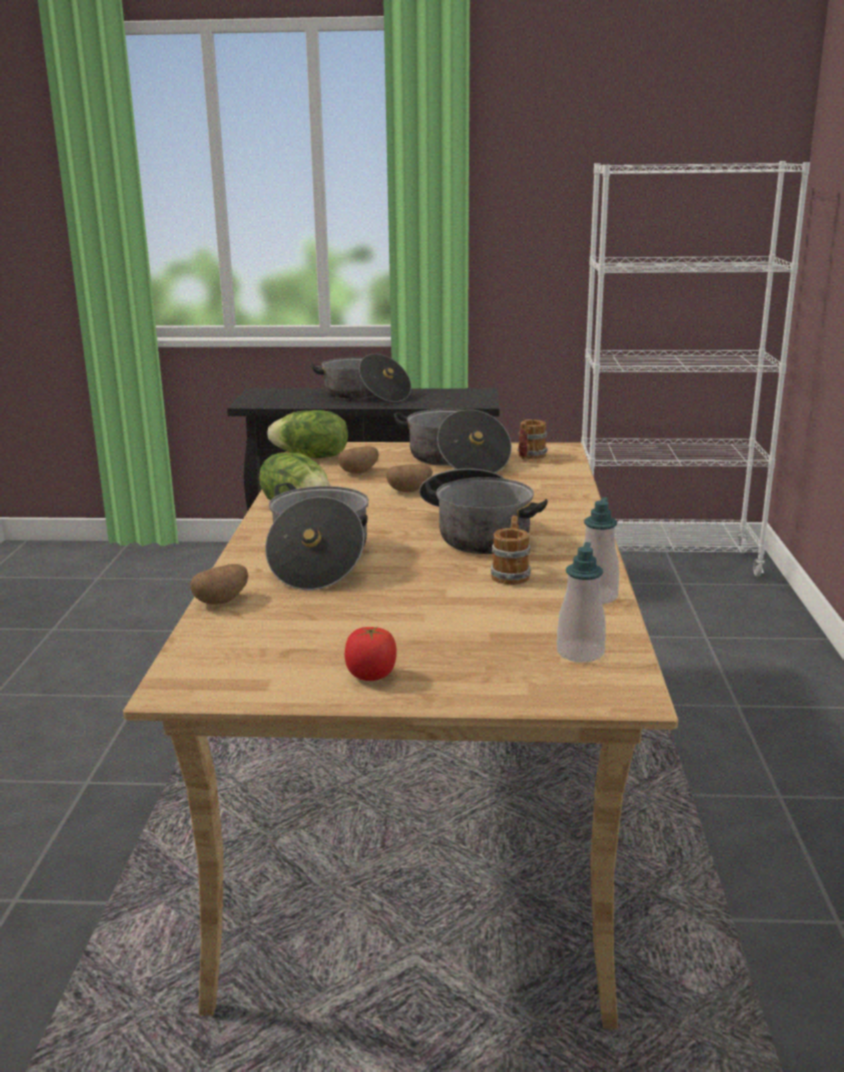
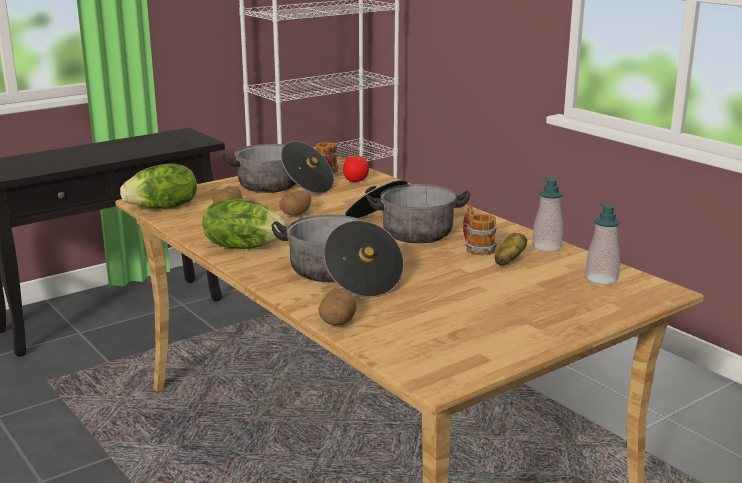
camera: 40 degrees left, 0 degrees up
(364, 396) = (88, 152): cooking pot -> none
(371, 676) = (529, 329): tomato -> tomato (355, 180)
(516, 598) = (509, 261): none -> potato

